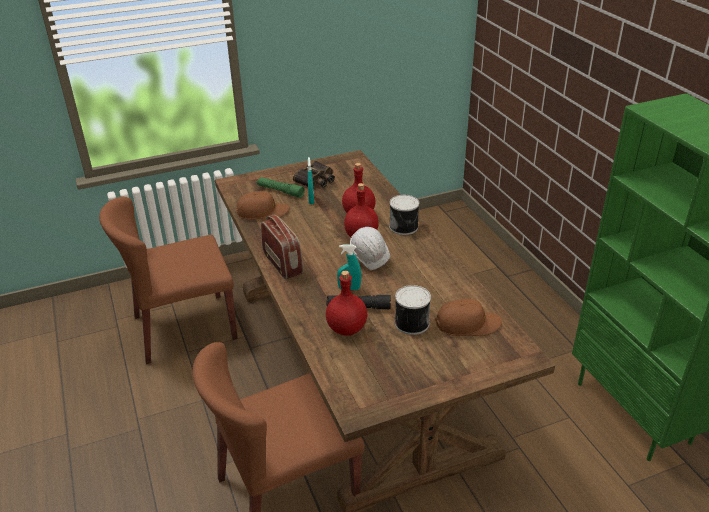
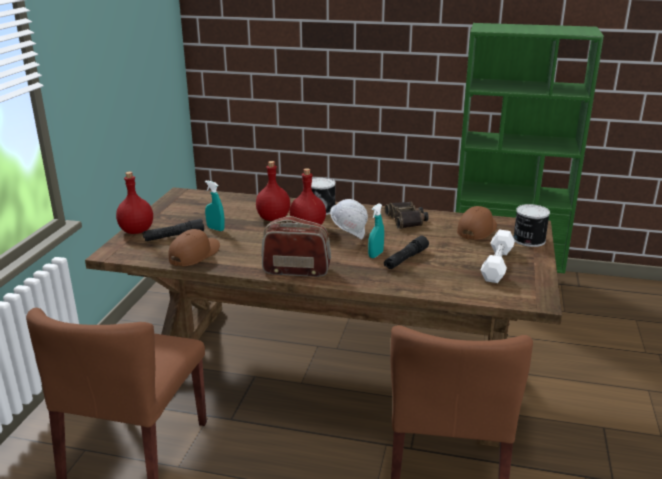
camera: 55 degrees left, 10 degrees down
(280, 191) = (174, 236): green flashlight -> black flashlight
(316, 180) = (186, 217): binoculars -> binoculars (407, 220)
(346, 329) = (429, 273): red bottle -> red bottle (136, 231)
(405, 362) = (497, 264): none -> white dumbbell
(411, 323) = (451, 247): can -> can (528, 240)

